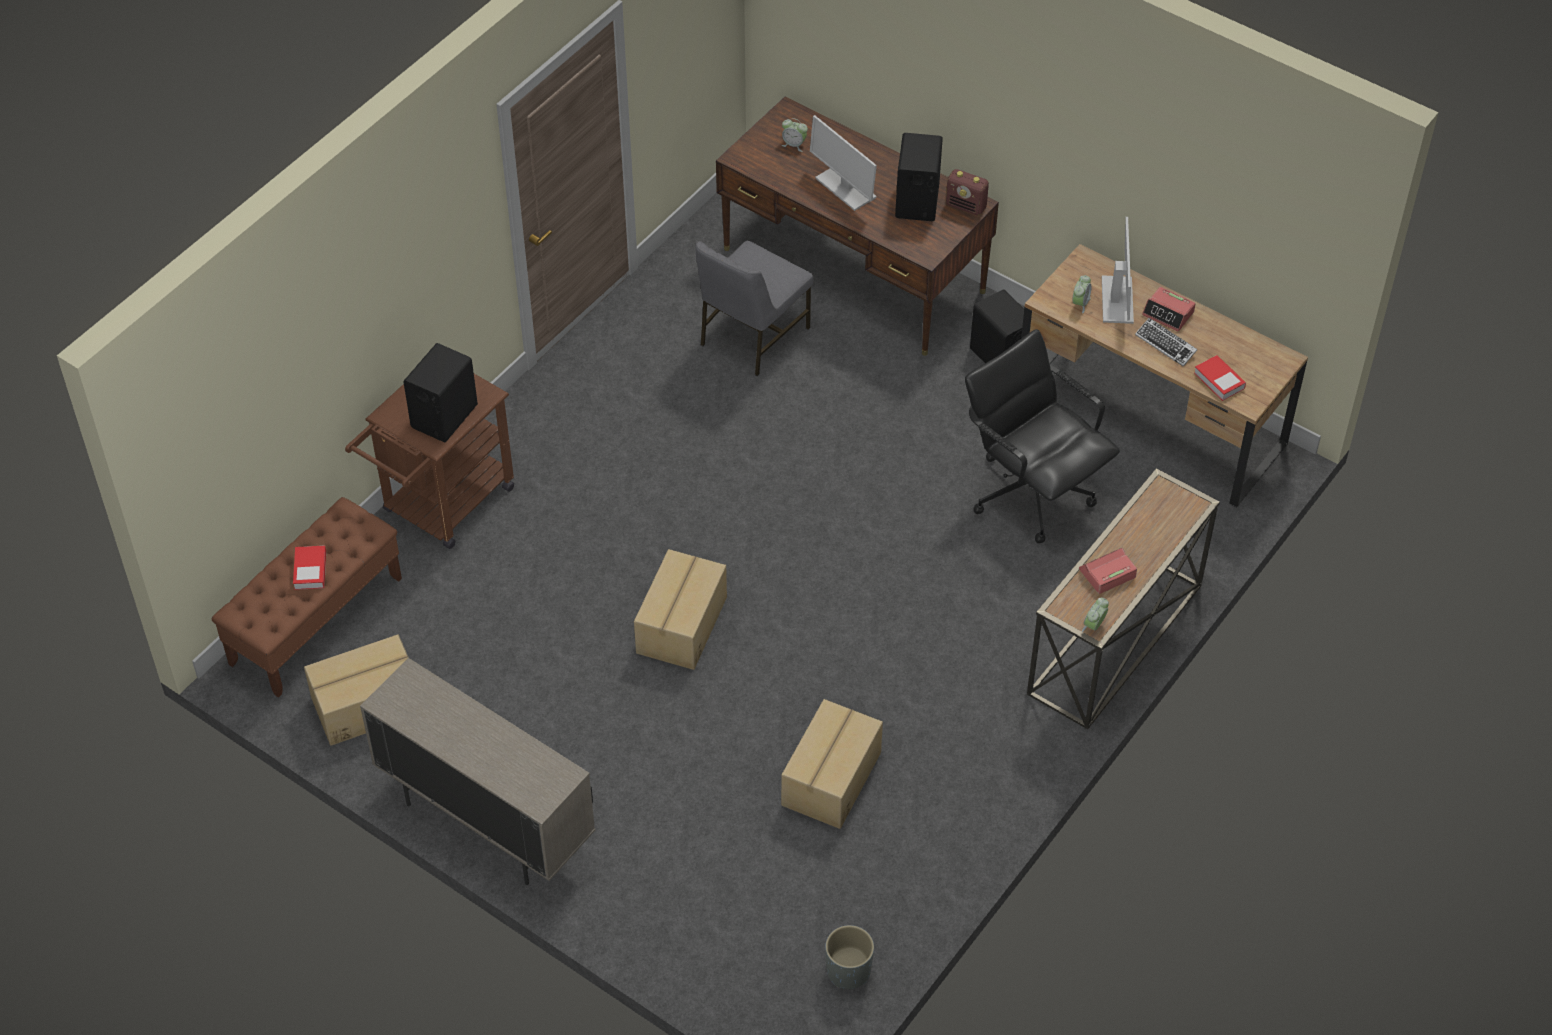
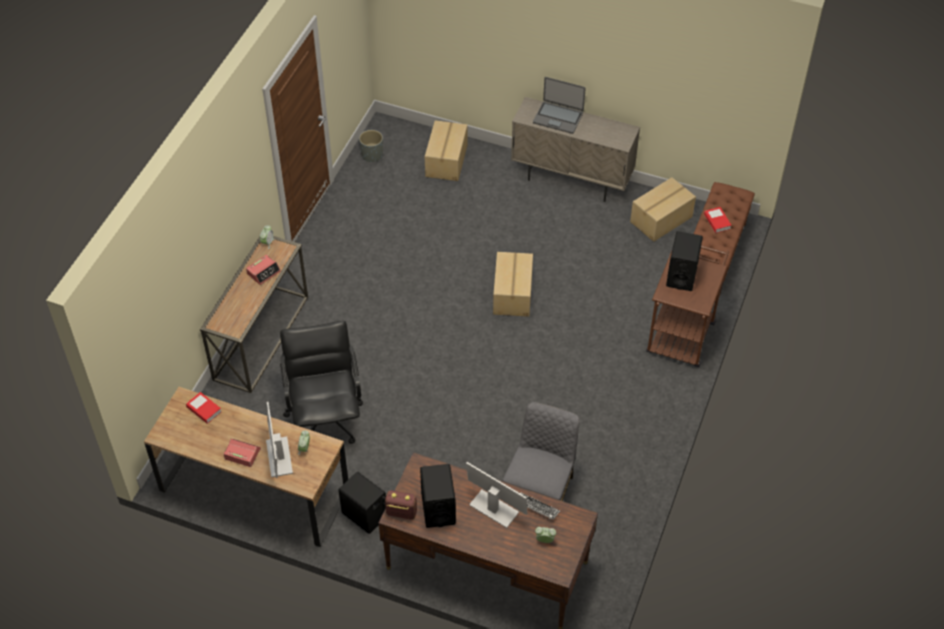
camera: 165 degrees right, 0 degrees up
(500, 759) = (558, 117): none -> laptop
(830, 779) = (405, 233): cardboard box -> cardboard box (447, 160)
(1031, 492) = (325, 418): black office chair -> black office chair turned 135 degrees counterclockwise
(1165, 345) = (242, 429): keyboard -> keyboard (536, 508)

